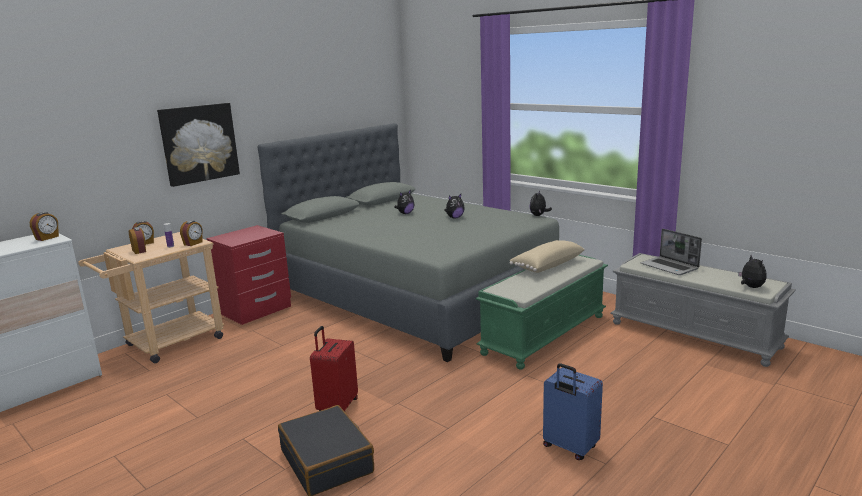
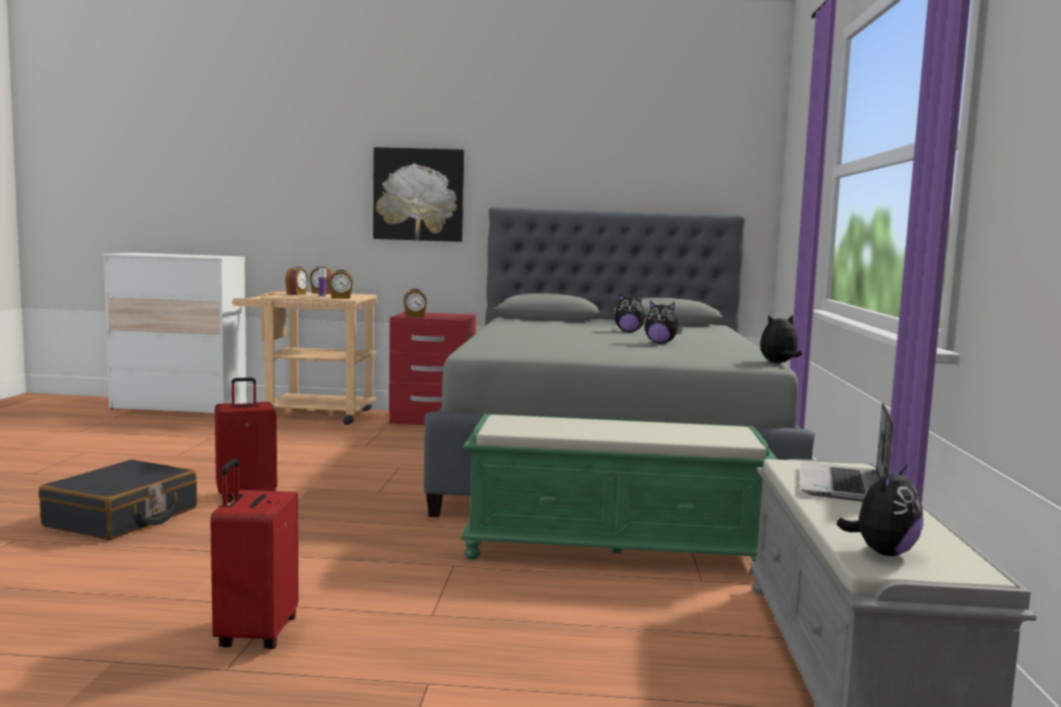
camera: 50 degrees right, 10 degrees down
(47, 238) = (218, 256): alarm clock -> alarm clock (414, 316)
(546, 265) = (660, 425): beige pillow -> none
(569, 447) = (255, 634): blue suitcase -> red suitcase

